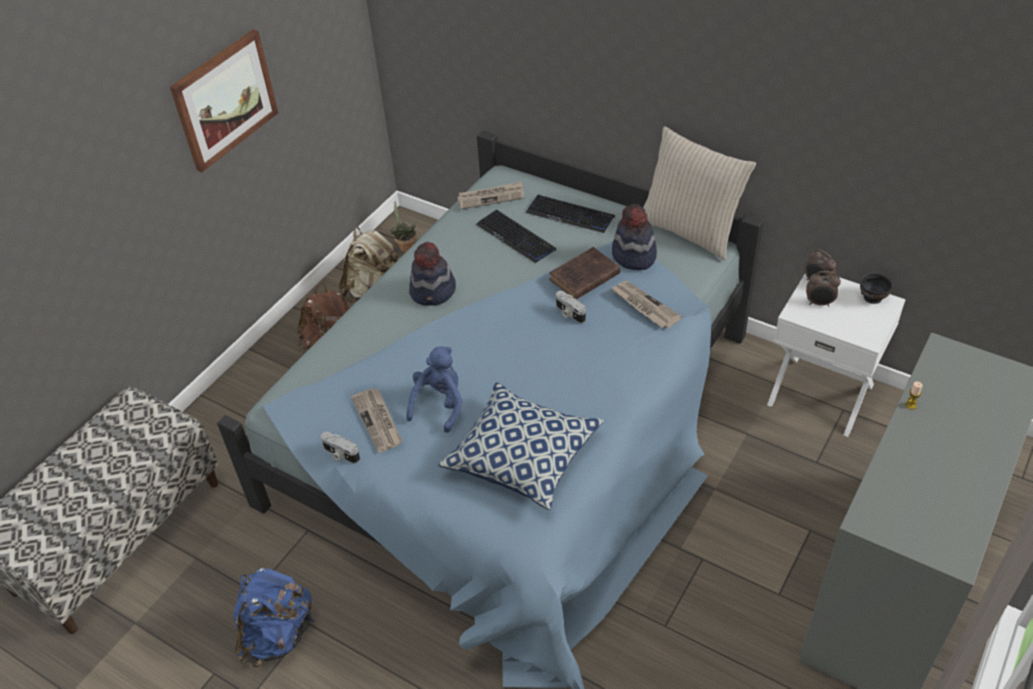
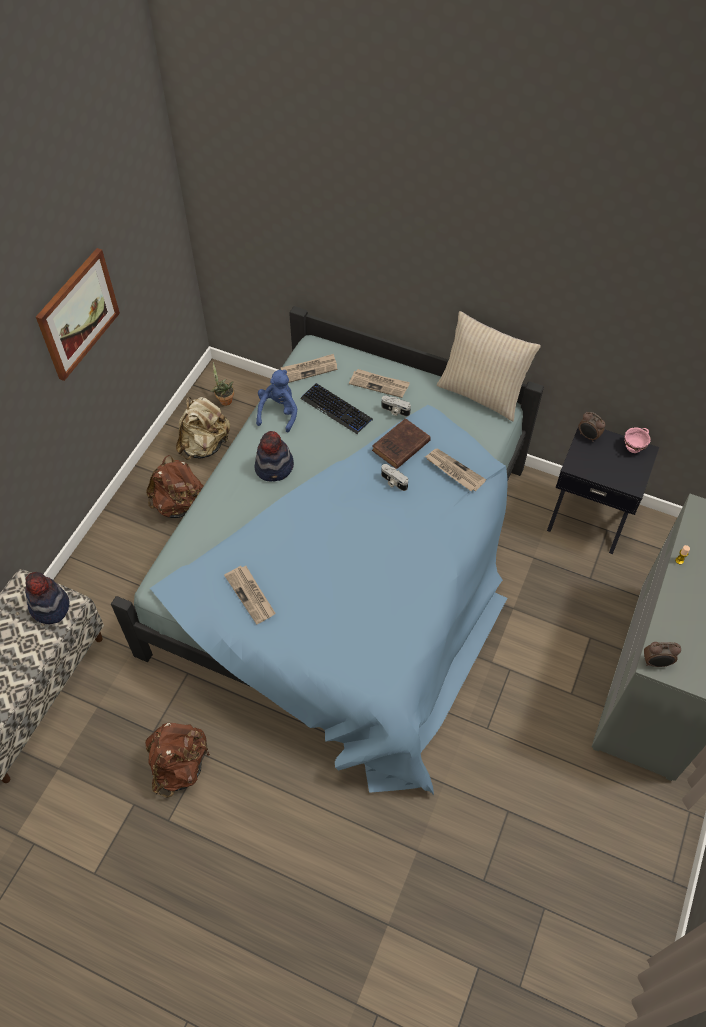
camera: 10 degrees left, 10 degrees up
(277, 634) = (180, 766): blue backpack -> brown backpack
(340, 454) = (225, 628): camera -> camera (395, 411)
(439, 404) = (299, 576): blue plush toy -> blue plush toy (278, 412)
(523, 457) = (375, 618): pillow -> none
(570, 215) = (379, 384): keyboard -> newspaper
(633, 256) = (439, 423): hat -> hat (49, 606)
(819, 303) = (592, 455): alarm clock -> alarm clock (656, 663)
(821, 393) = (588, 517): white nightstand -> black nightstand
(873, 297) = (634, 447): black bowl -> pink bowl

